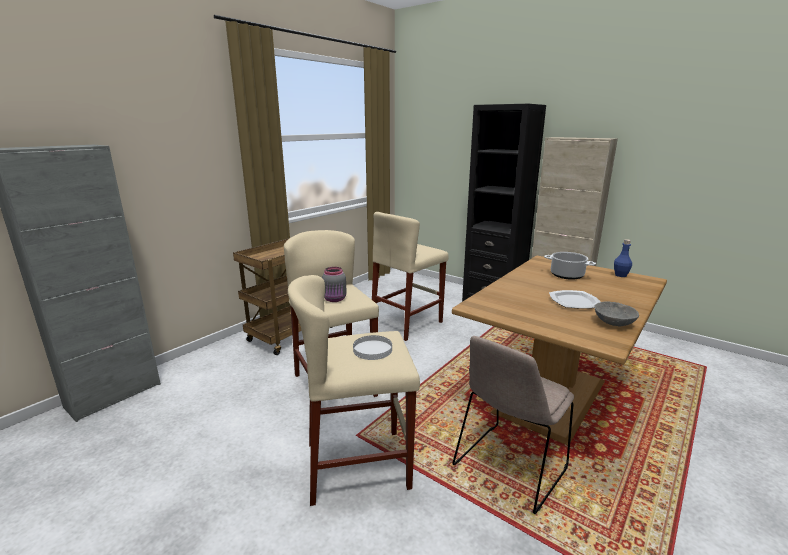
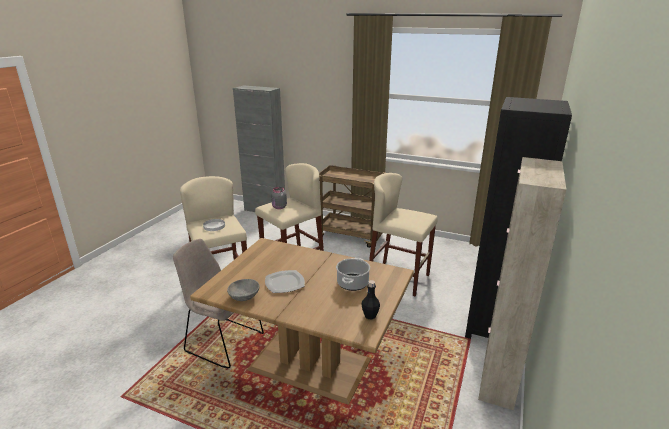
camera: 75 degrees right, 5 degrees up
(620, 275) = (370, 315): blue bottle -> black bottle

